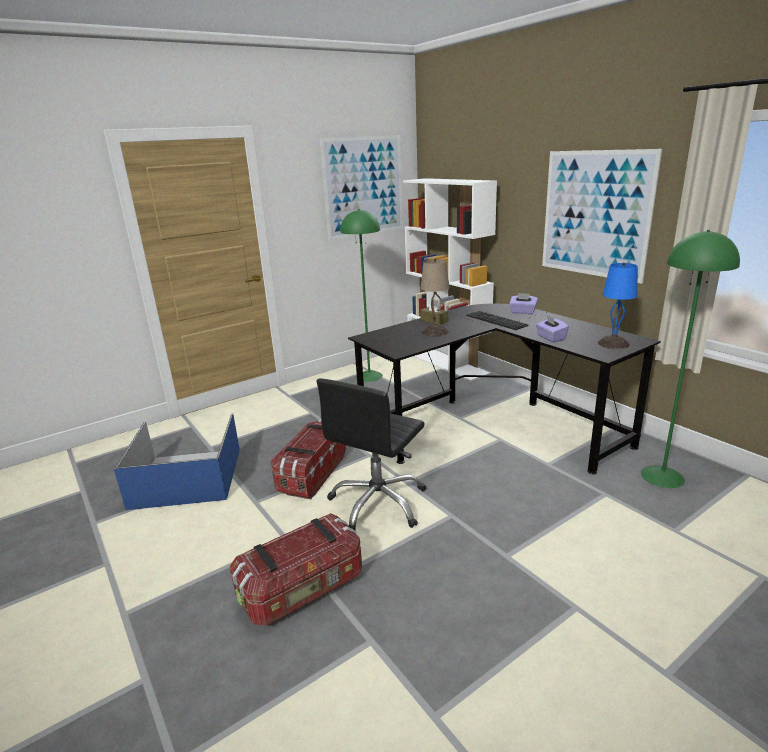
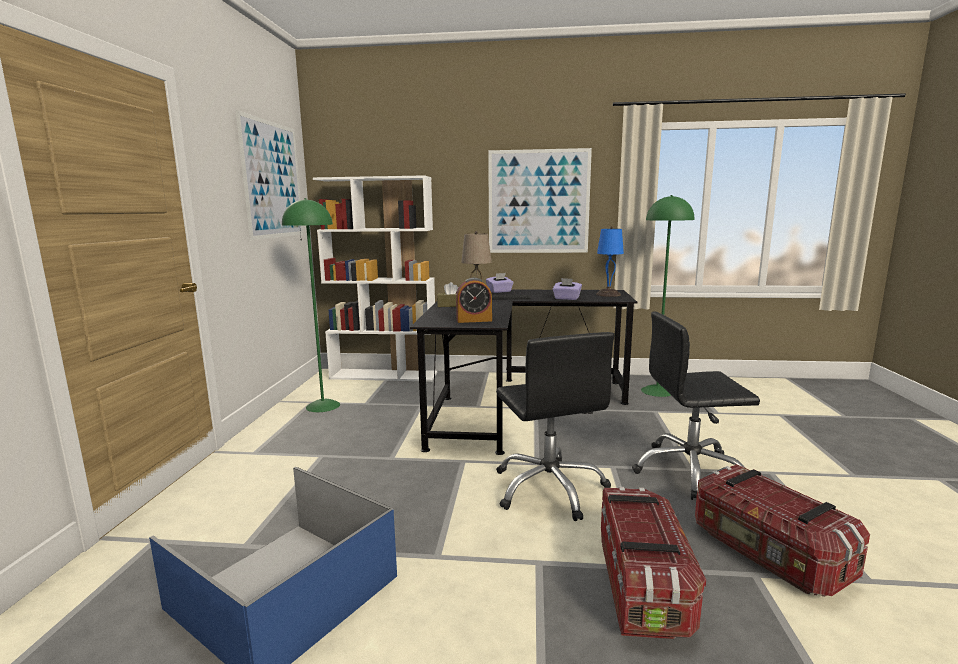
camera: 50 degrees left, 10 degrees down
(312, 474) = (442, 501): storage box -> storage box (767, 554)
(399, 343) = (474, 320): none -> alarm clock
(501, 557) = (689, 471): none -> black office chair

